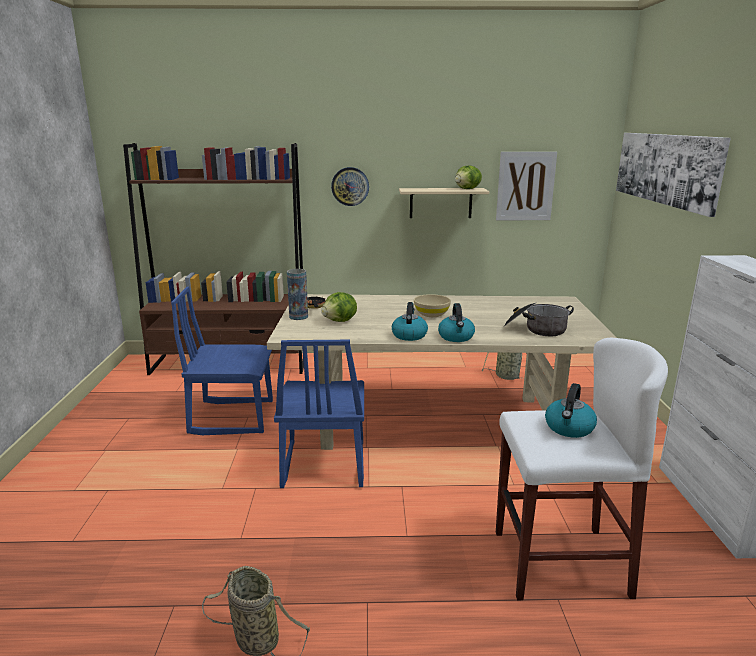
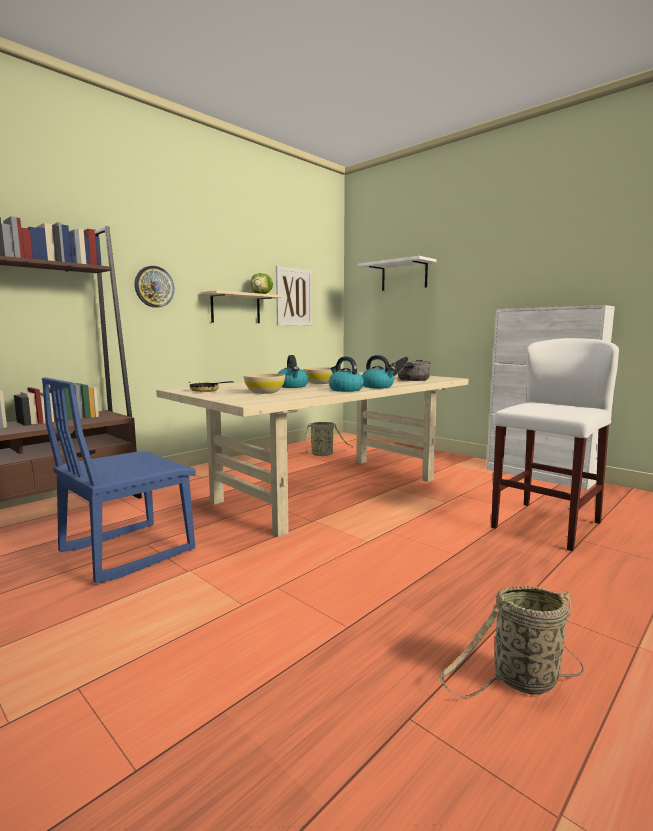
camera: 45 degrees left, 10 degrees down
(298, 317) = (215, 395): vase -> none
(323, 465) = (303, 545): blue chair -> none
(340, 321) = (264, 392): lettuce -> beige bowl
(569, 428) = (551, 405): kettle -> kettle (292, 386)
(665, 168) = (404, 276): picture -> white shelf

